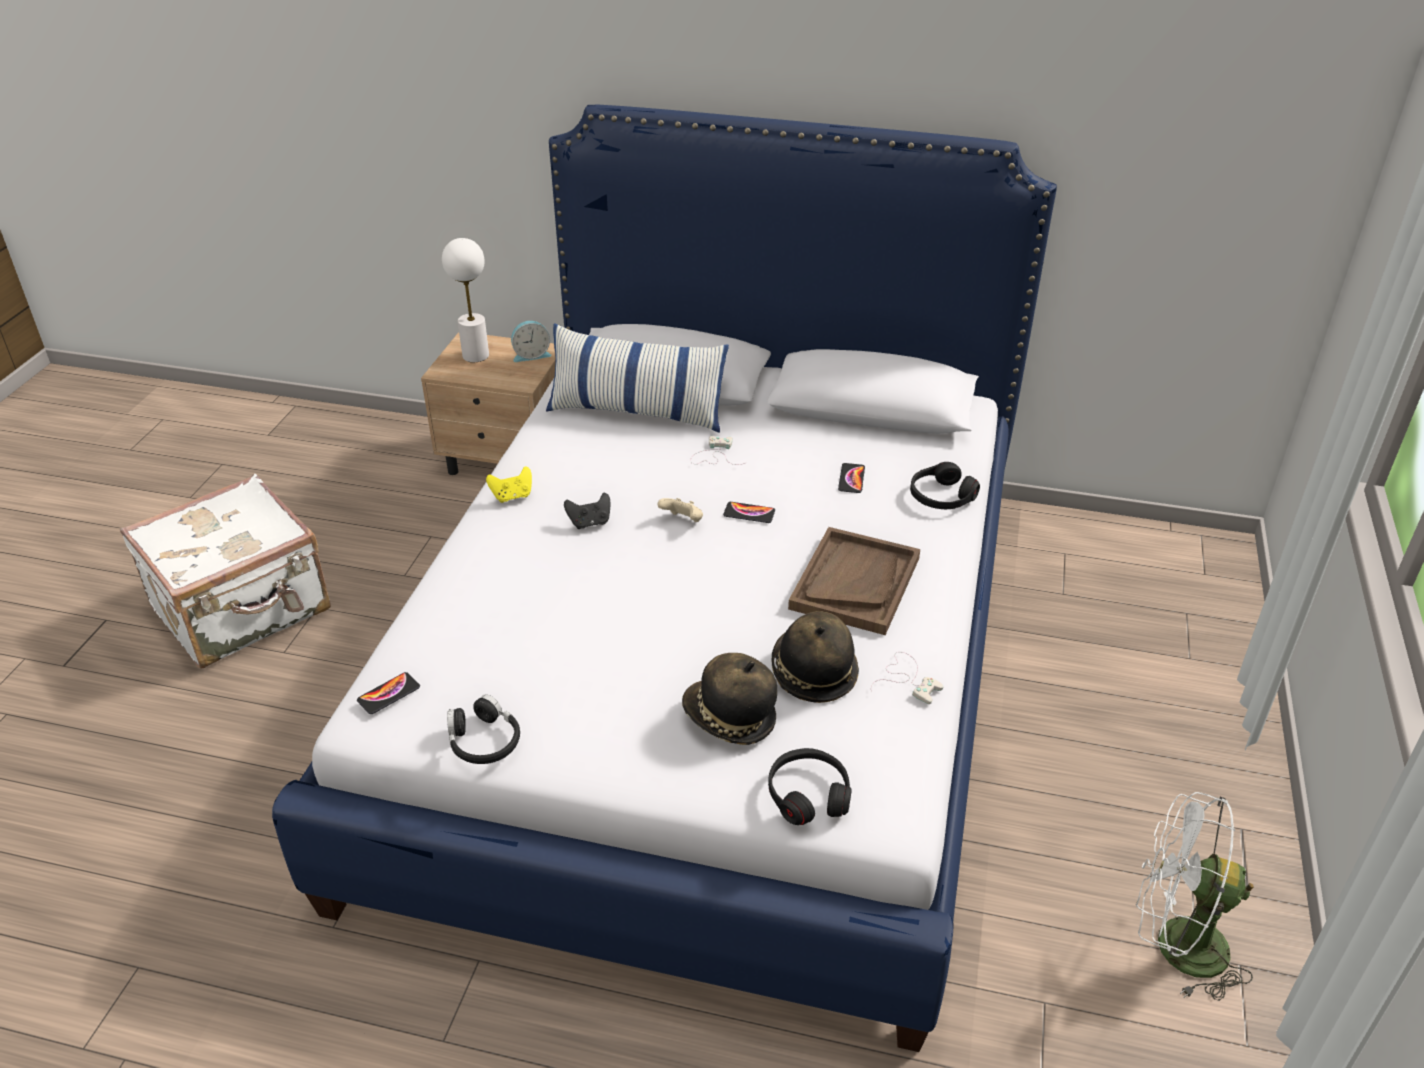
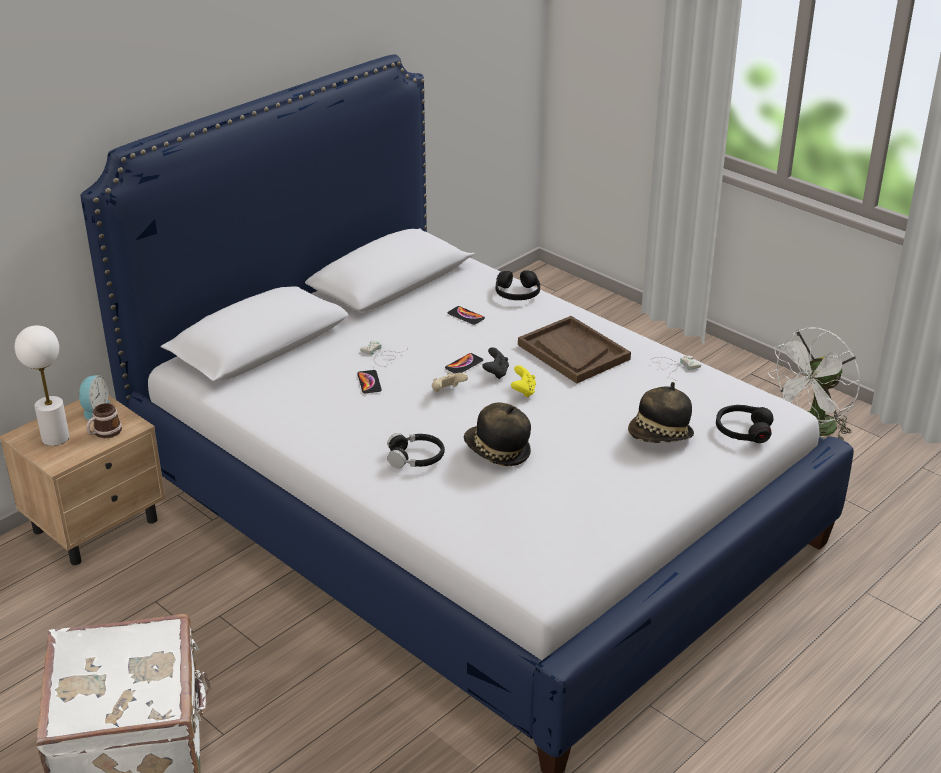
camera: 60 degrees left, 5 degrees down
(388, 694) = (526, 567): phone -> phone (369, 382)
(484, 741) = (607, 537): black headphones -> black headphones (416, 458)
(501, 374) = (104, 433): none -> mug
(512, 496) = (338, 454): yellow game controller -> yellow game controller (523, 391)
(590, 523) = (409, 429): black game controller -> black game controller (496, 373)
(636, 411) = (287, 369): pillow -> none
(812, 672) = (642, 395): hat -> hat (497, 452)

